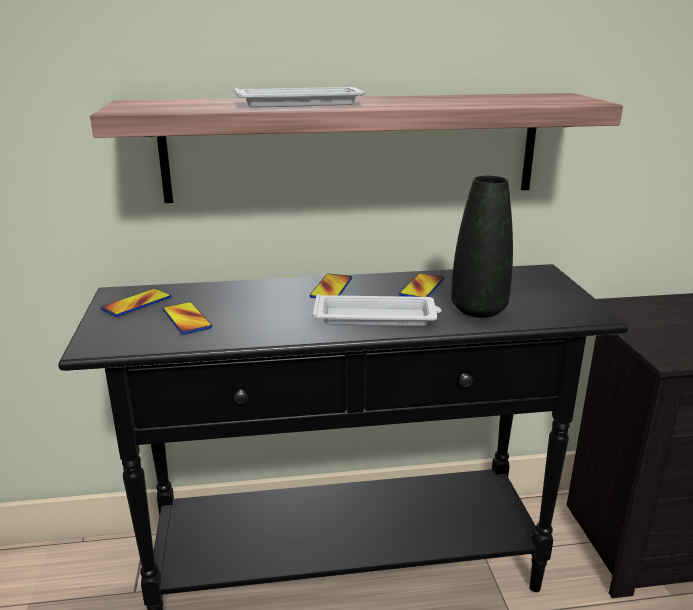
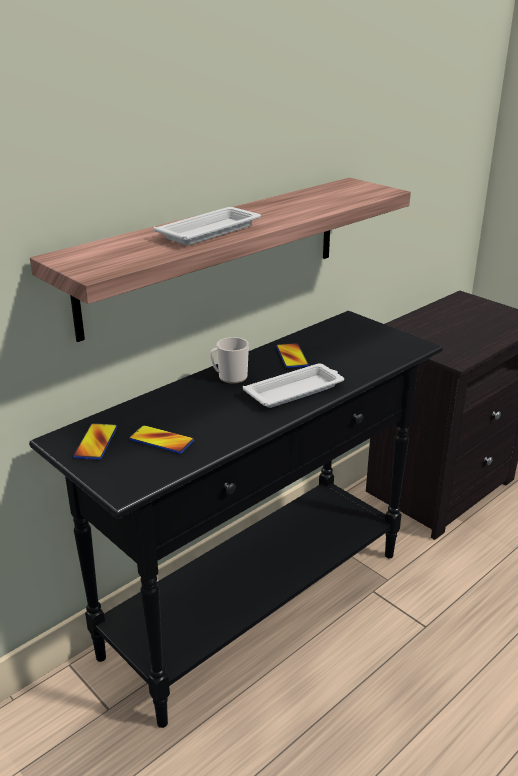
camera: 35 degrees left, 5 degrees up
(331, 288) = (229, 377): phone -> mug
(478, 310) = (350, 363): black vase -> none

